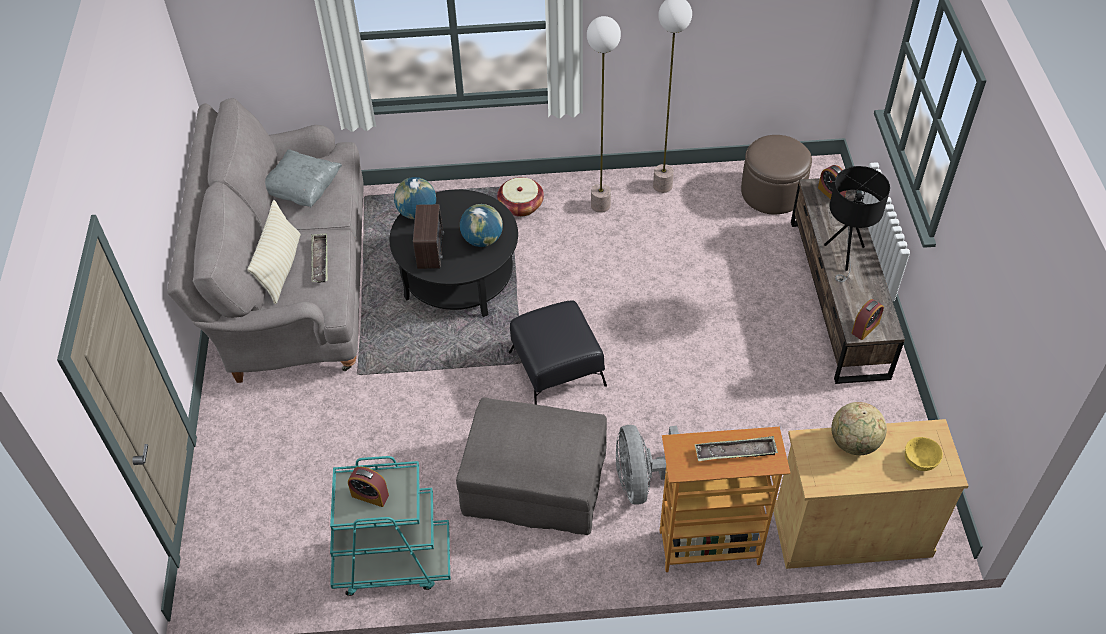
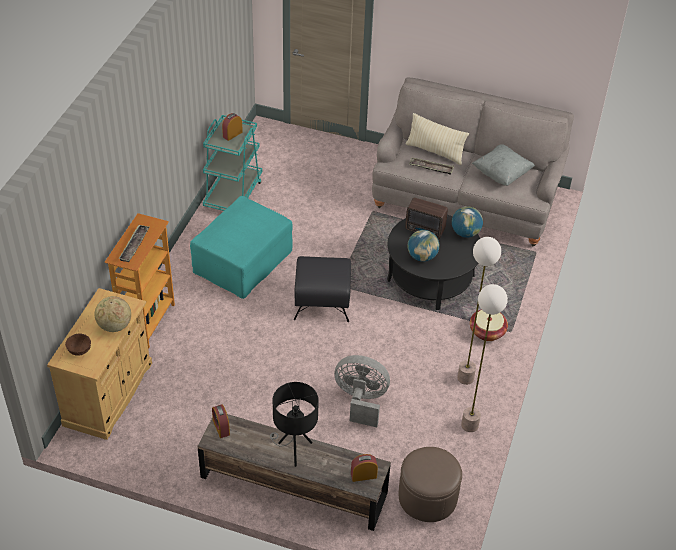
camera: 110 degrees right, 5 degrees down
(534, 485) = (242, 262): grey ottoman -> turquoise ottoman
(641, 481) = (212, 309): grey fan -> grey fan (361, 401)
(920, 461) = (79, 350): yellow bowl -> brown bowl

